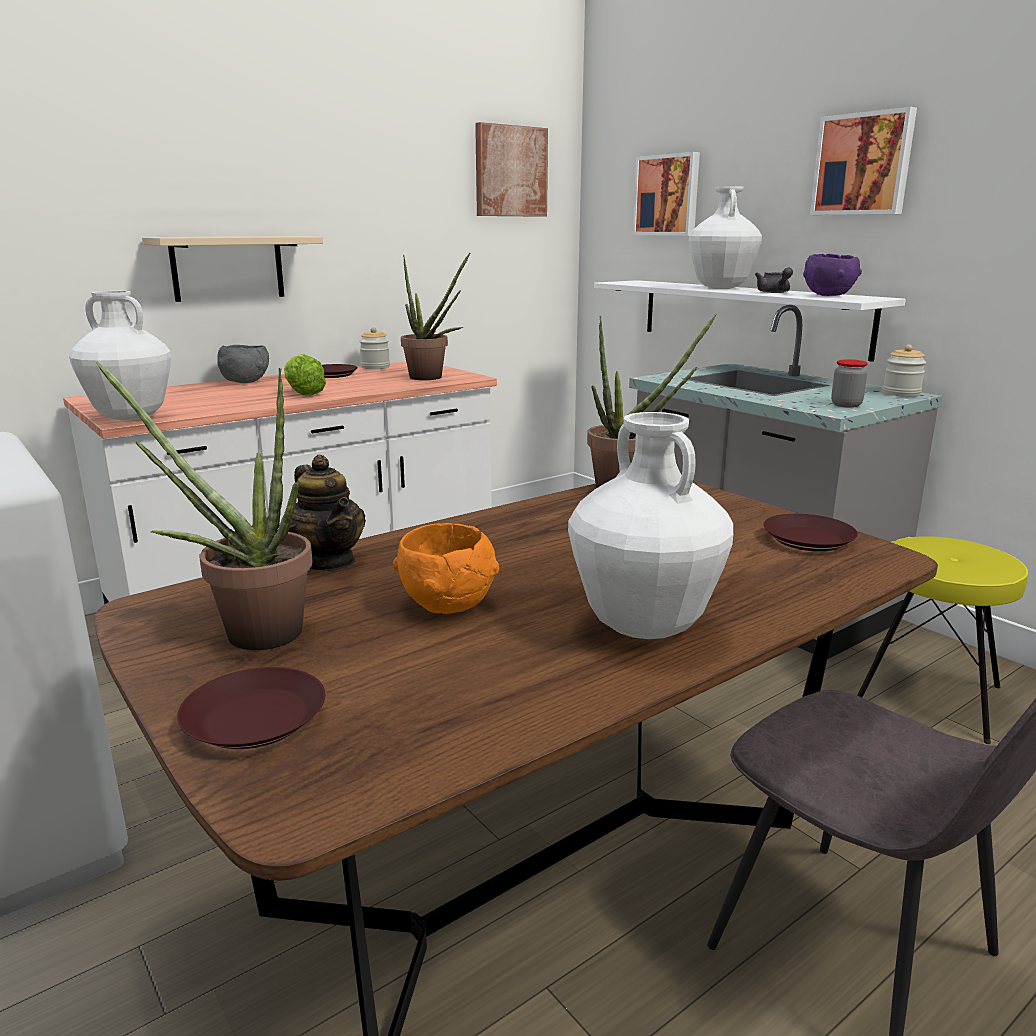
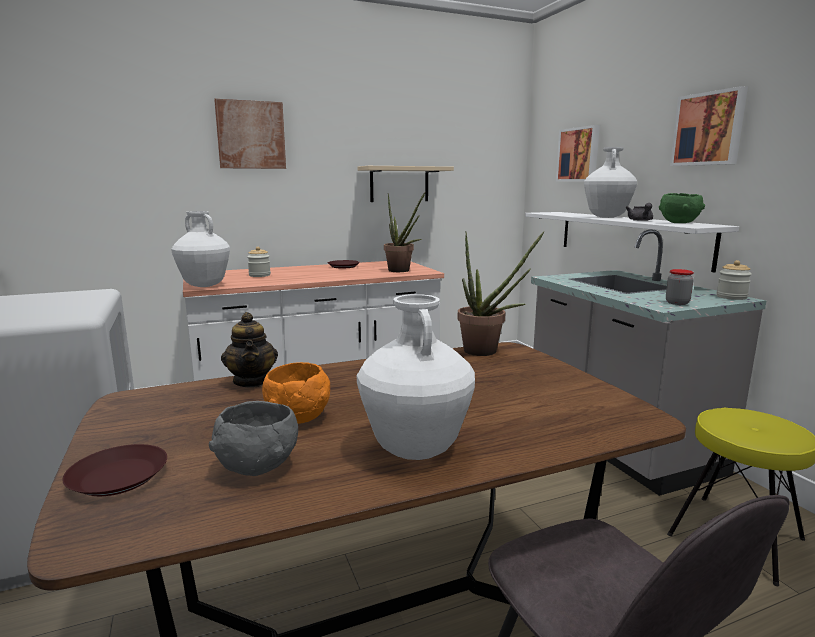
camera: 15 degrees right, 5 degrees down
(228, 268) = (286, 200): beige shelf -> beige shelf (399, 184)
(245, 382) = (289, 268): grey bowl -> grey bowl (258, 468)
(248, 632) = (166, 421): potted plant -> none
(303, 393) = (315, 277): lettuce -> none
(375, 367) = (374, 263): jar -> jar (259, 275)
(510, 171) = (476, 141): picture -> picture (251, 135)
(808, 540) = (591, 400): brown plate -> none
(827, 295) = (678, 223): purple bowl -> green bowl

